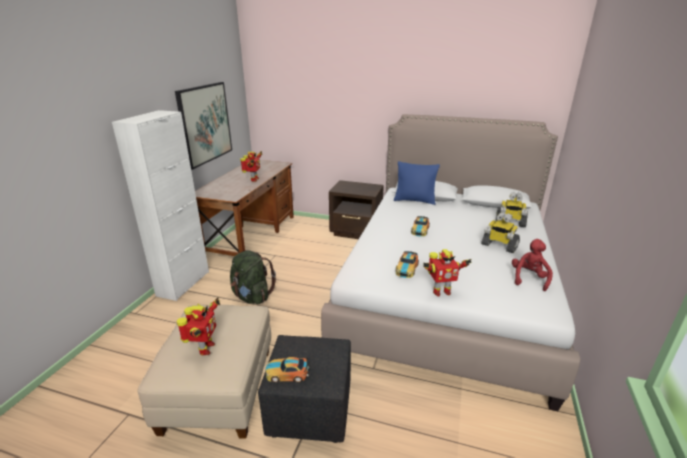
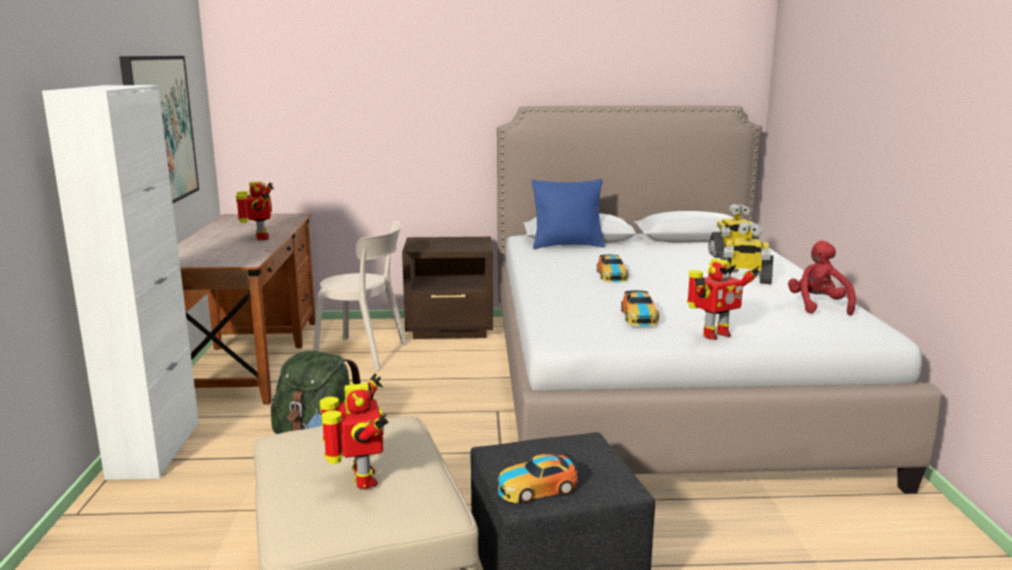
camera: 20 degrees left, 10 degrees down
(305, 241) = (365, 354): none -> beige chair

